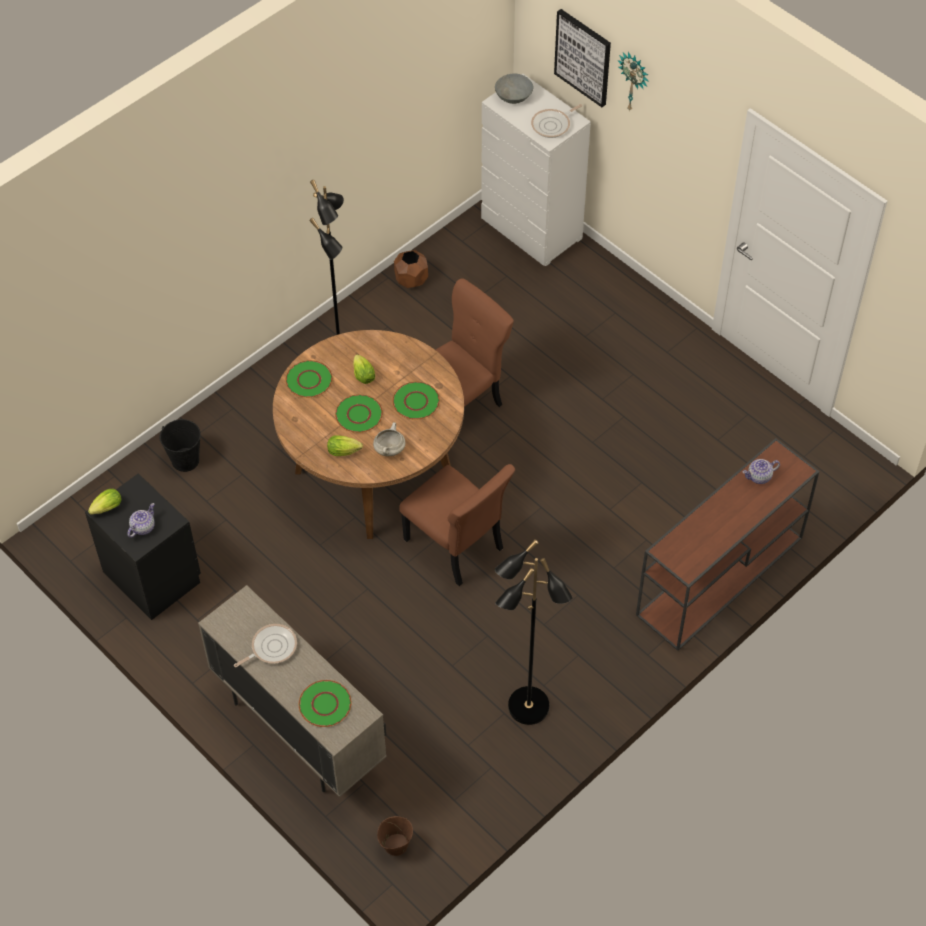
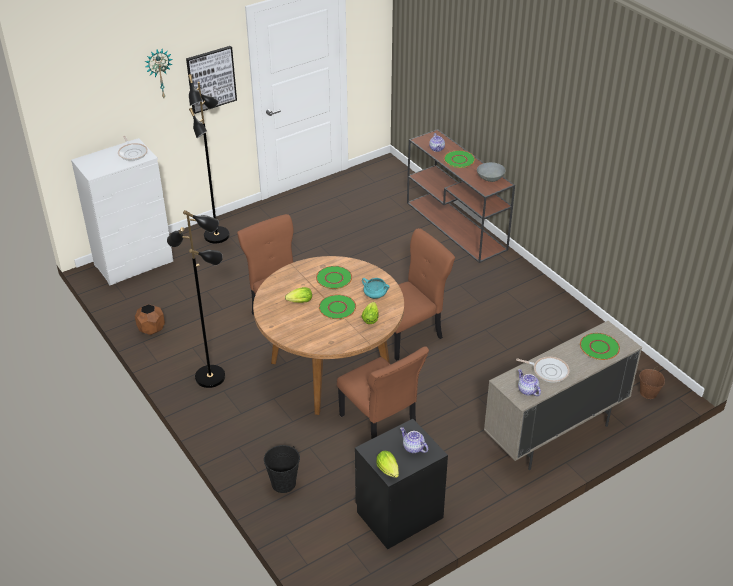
camera: 80 degrees left, 15 degrees down
(233, 626) = (527, 390): none -> teapot
(271, 647) = (548, 371): frying pan -> frying pan turned 135 degrees clockwise
(286, 538) = (380, 426): none -> brown chair
(308, 380) = (294, 331): green plate -> green plate (459, 160)
(389, 449) = (375, 296): white cooking pot -> turquoise cooking pot
(514, 97) = (93, 166): grey bowl -> grey bowl (490, 178)
(528, 707) = (544, 318): black floor lamp -> black floor lamp (217, 236)
(583, 57) = (114, 95): picture -> picture (211, 79)

